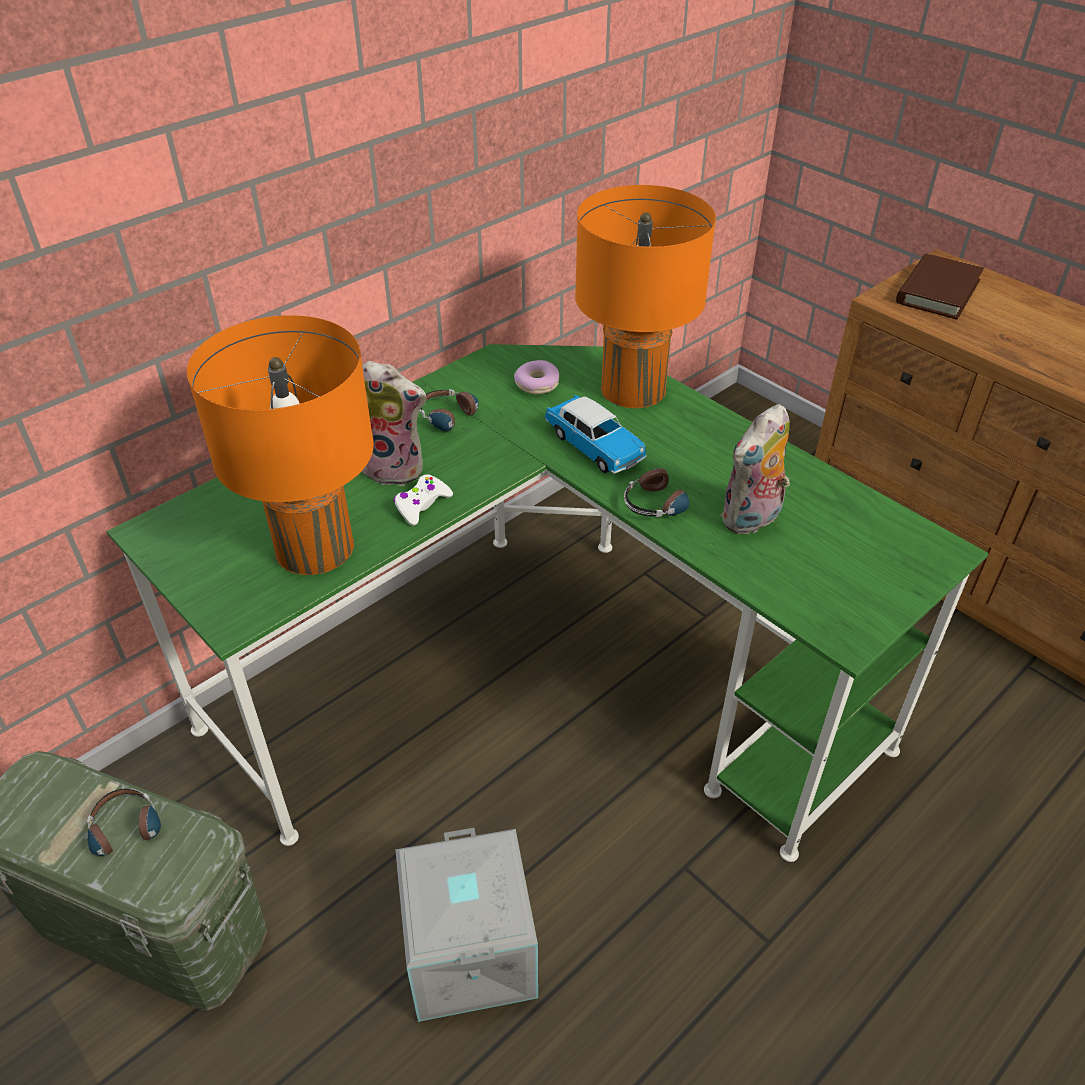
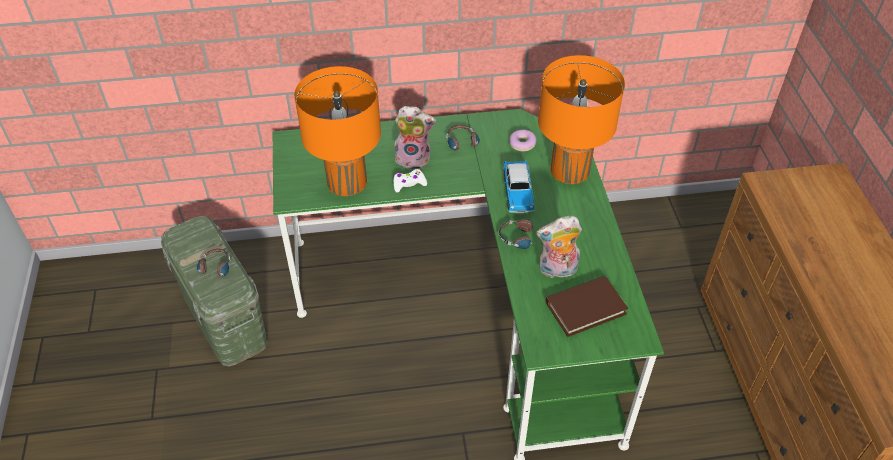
camera: 35 degrees right, 5 degrees up
(396, 468) = (414, 158): plush toy -> plush toy turned 45 degrees counterclockwise
(467, 951) = (337, 406): grey storage box -> none
(937, 291) = (805, 191): brown book -> brown book (585, 308)

